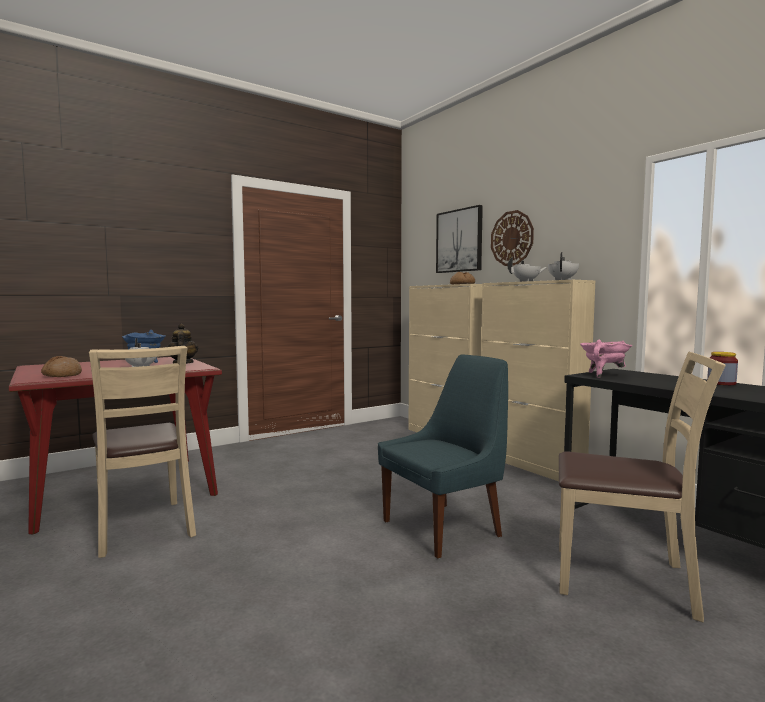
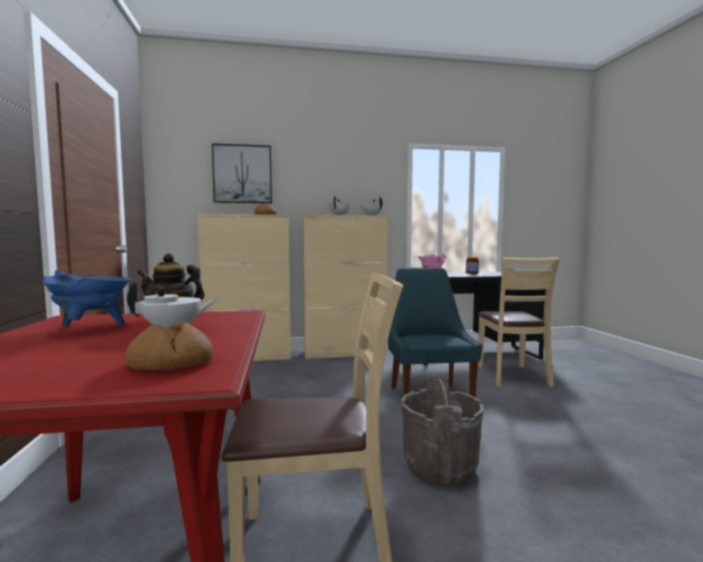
camera: 65 degrees left, 0 degrees up
(268, 554) = (440, 466): none -> grey bucket
(512, 238) = (305, 180): wall clock -> none
(624, 580) = (512, 376): beige chair -> beige chair turned 135 degrees clockwise

